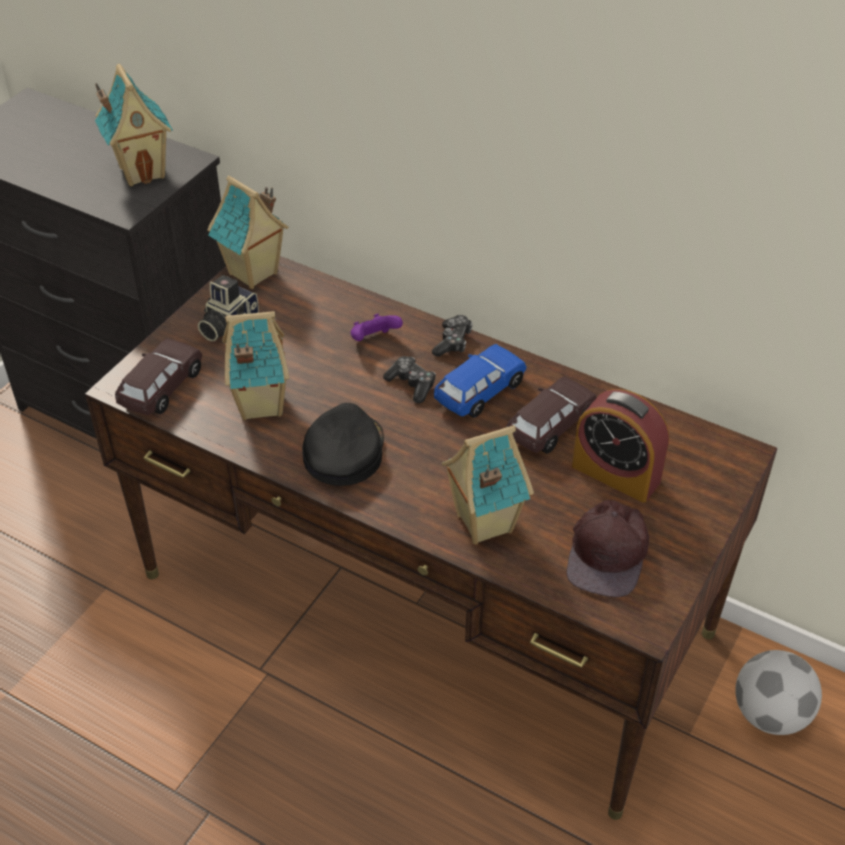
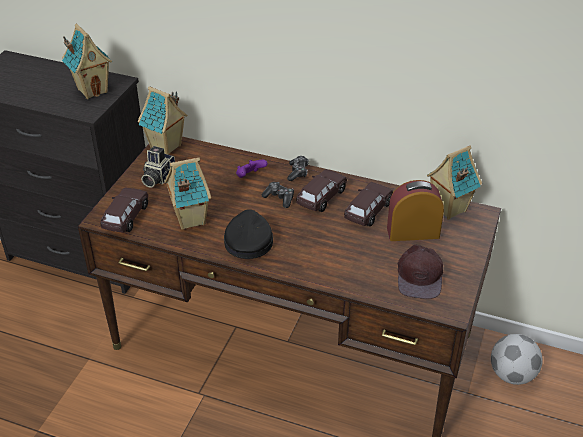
camera: 10 degrees left, 5 degrees down
(479, 392) = (321, 198): blue toy car -> brown toy car
(482, 523) = (342, 269): toy house -> toy house (448, 209)
(616, 473) = (413, 232): alarm clock -> alarm clock turned 150 degrees clockwise

